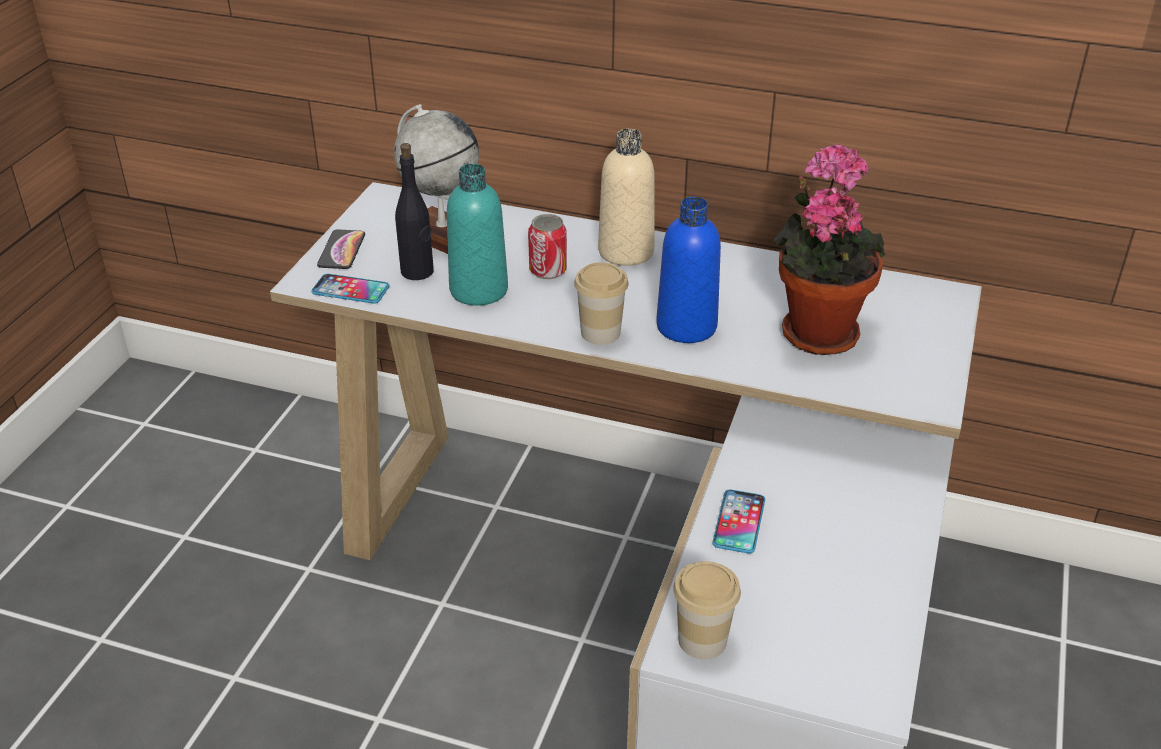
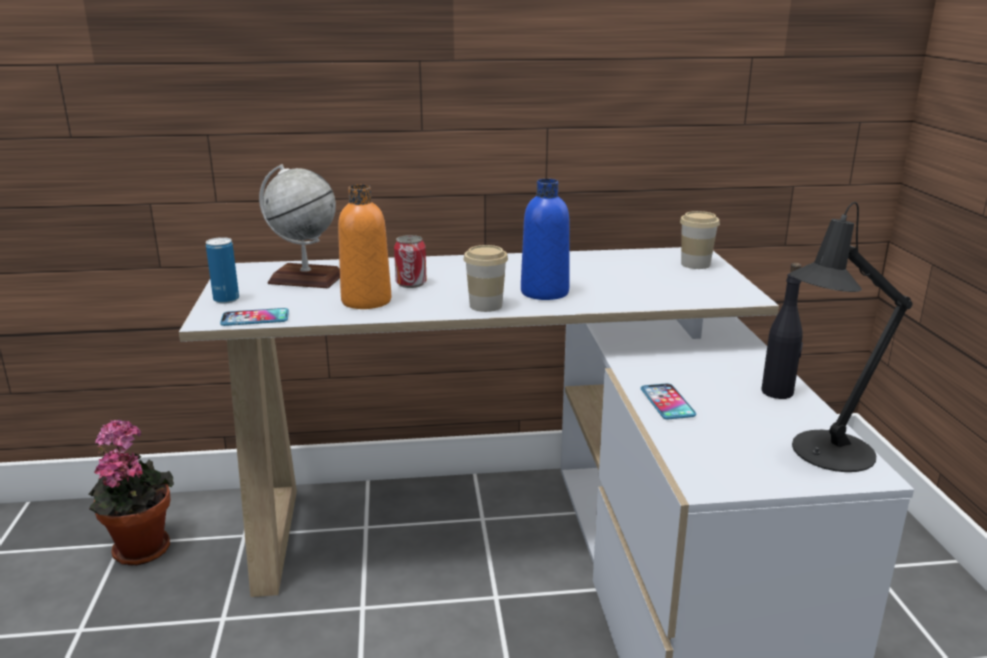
camera: 25 degrees left, 15 degrees down
(341, 250) = (226, 299): phone -> can
(417, 272) = (305, 300): black bottle -> black bottle (778, 392)
(478, 290) = (366, 301): turquoise bottle -> orange bottle
(626, 252) = (459, 266): beige bottle -> none
(702, 640) = (715, 473): cup -> cup (695, 264)
(816, 330) = (634, 279): potted plant -> potted plant (140, 547)
(851, 655) = (824, 453): none -> black table lamp

